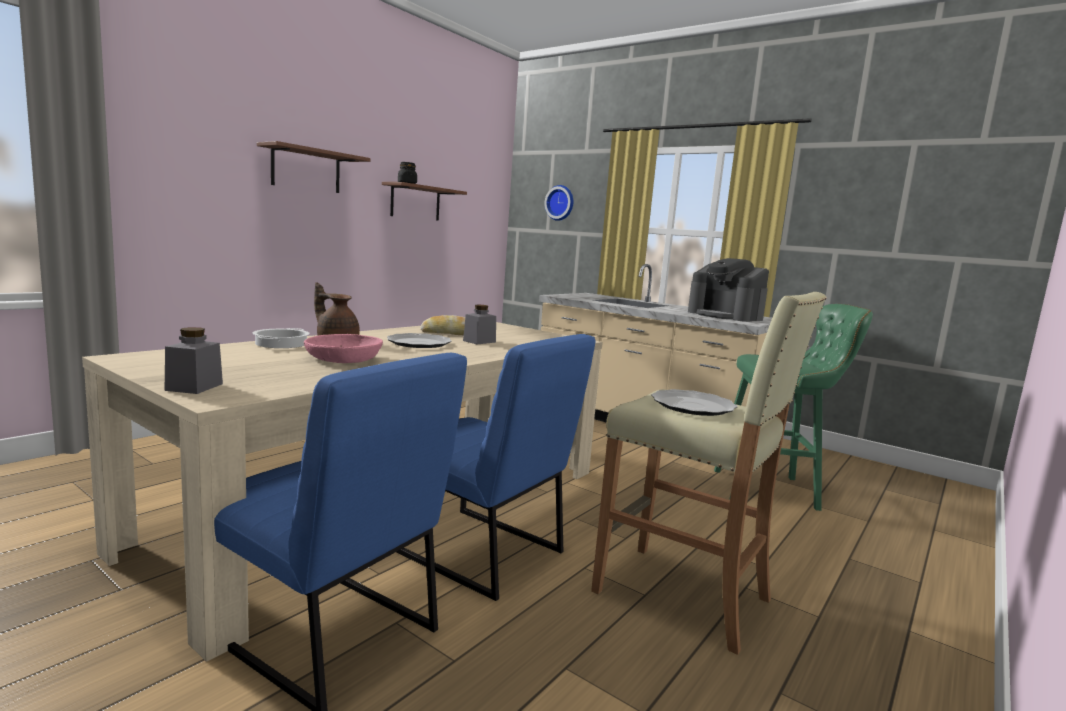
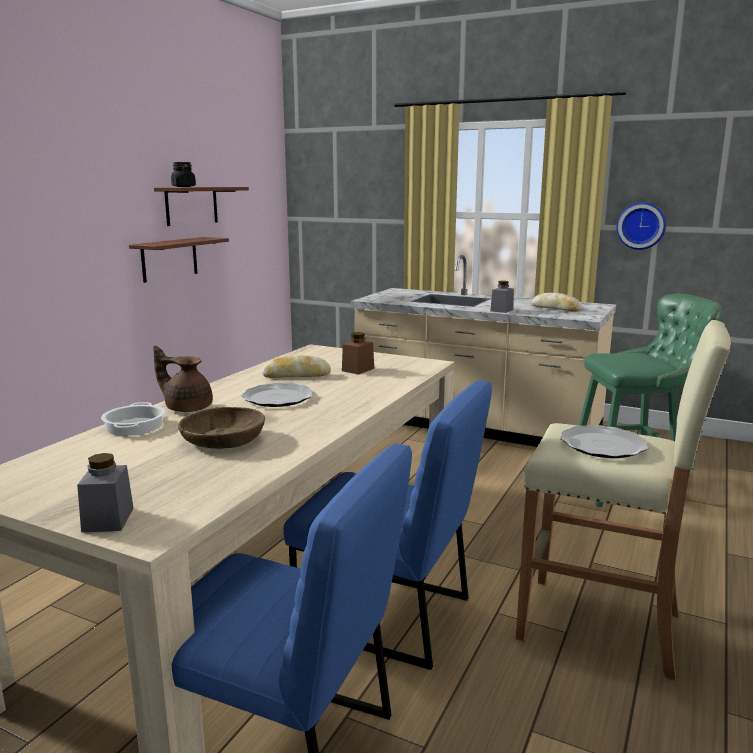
camera: 10 degrees left, 5 degrees up
(306, 170) = (71, 187): brown shelf -> brown shelf (169, 259)
(343, 359) = (222, 440): pink bowl -> brown bowl
(479, 341) = (336, 383): grey jar -> grey jar (501, 310)
(508, 336) = (358, 369): none -> brown jar
(560, 203) = (349, 187): wall clock -> wall clock (641, 225)
(725, 316) = (556, 308): coffee machine -> bread

